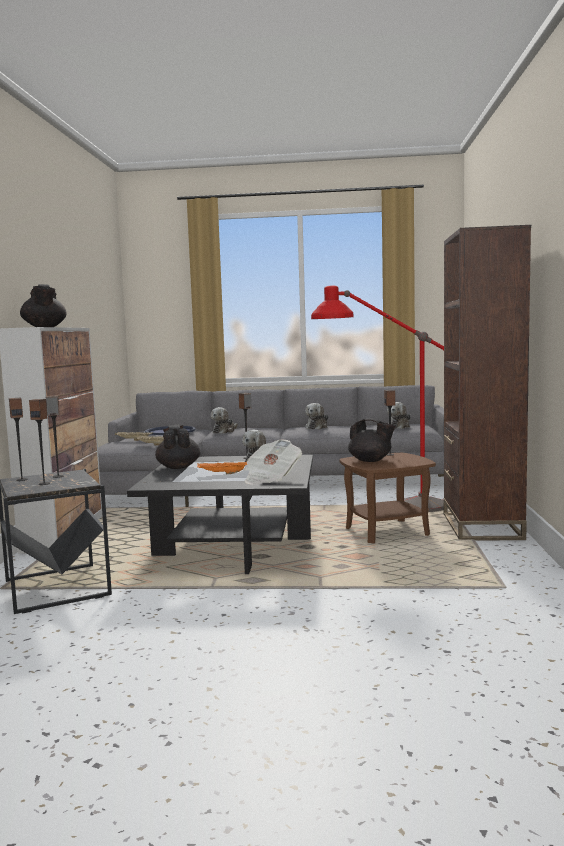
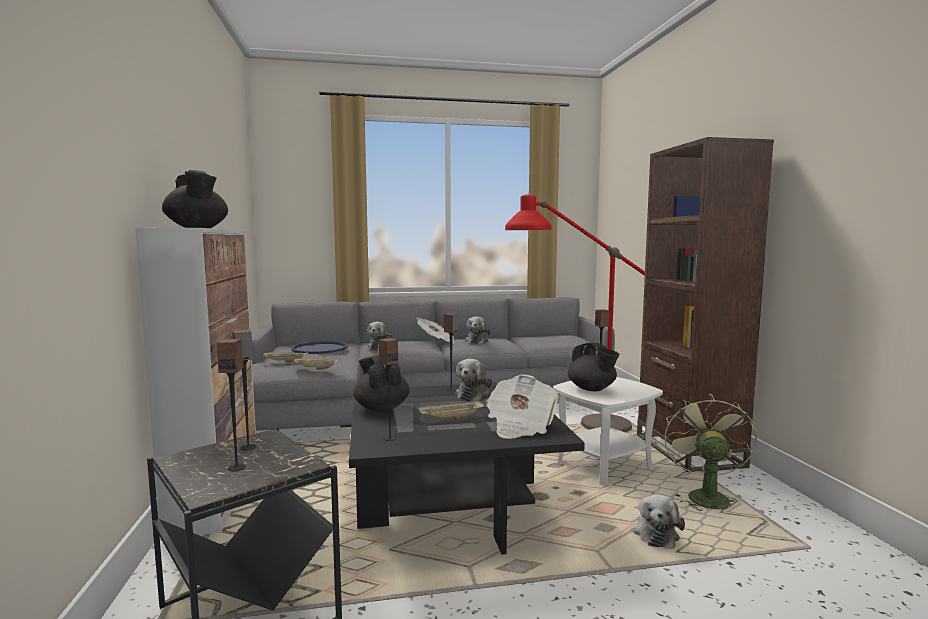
camera: 15 degrees left, 0 degrees up
(22, 479) = (193, 458): speaker -> speaker (390, 438)
(223, 474) = (451, 419): orange tray -> beige tray
(279, 427) = (436, 341): none -> newspaper
(370, 461) = (592, 389): black teapot -> black teapot turned 45 degrees clockwise
(386, 532) = (604, 465): brown side table -> white side table
(399, 426) = (558, 339): plush toy -> plush toy (656, 534)
(454, 554) = (704, 496): none -> green fan

